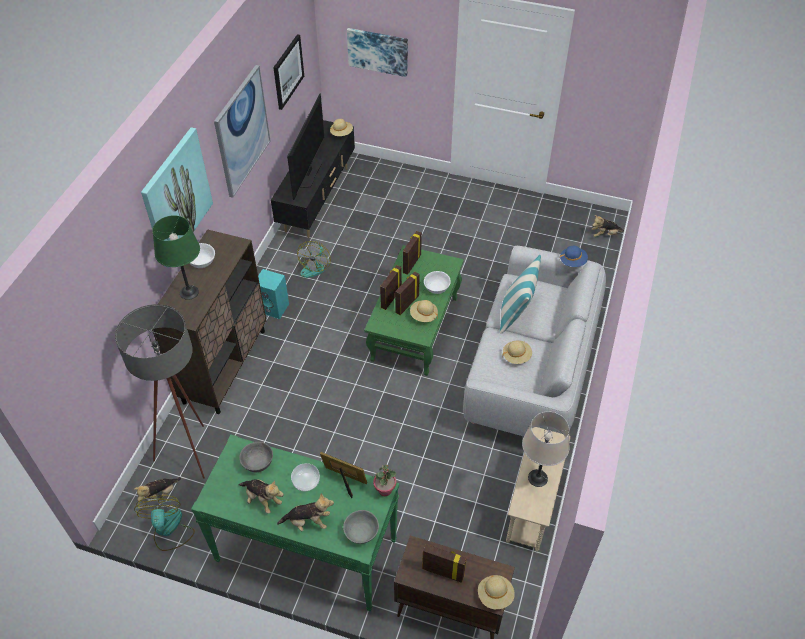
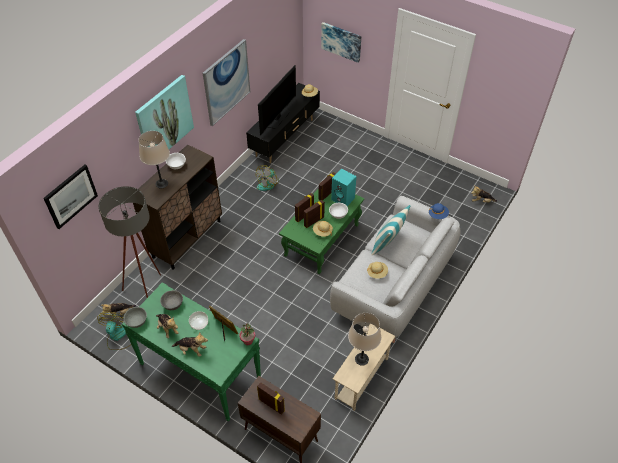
camera: 15 degrees right, 0 degrees up
(189, 292) = (162, 183): green table lamp -> beige table lamp
(274, 308) = (232, 206): turquoise speaker -> turquoise speaker (343, 199)
(288, 71) = (272, 46): picture -> picture (70, 196)
(361, 532) = (223, 365): grey bowl -> grey bowl (137, 321)
(495, 595) = (301, 429): beige hat -> none

